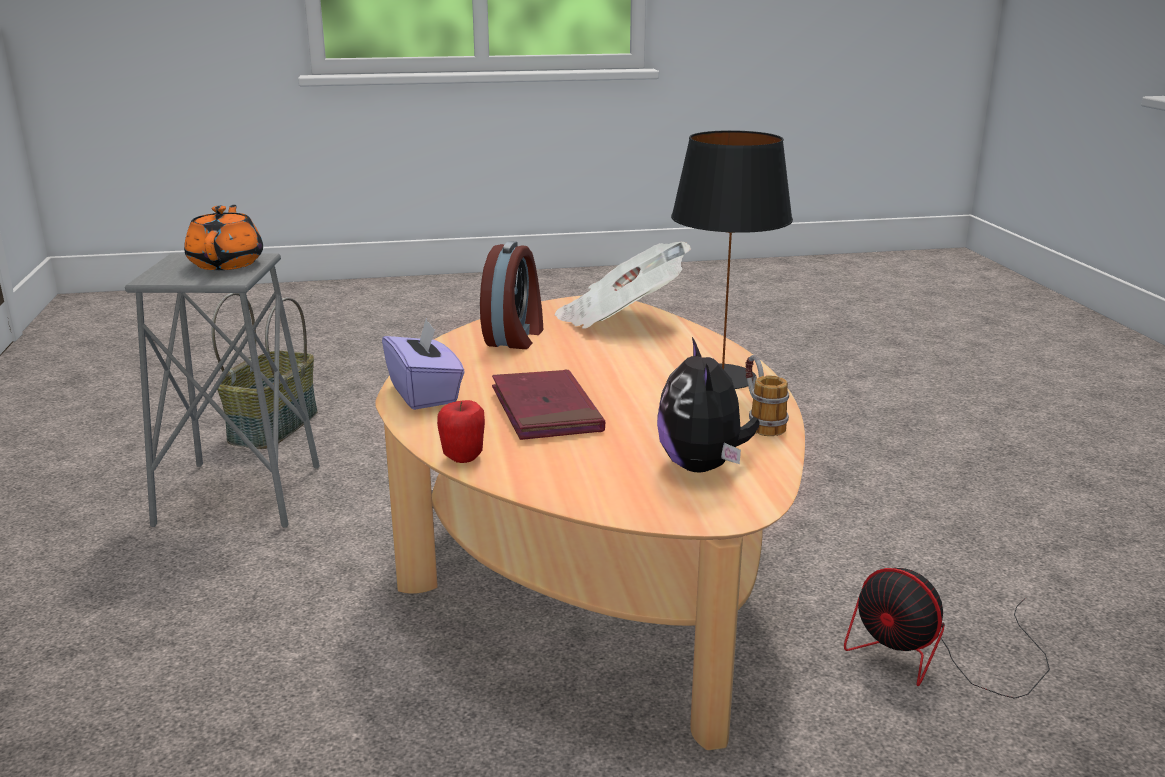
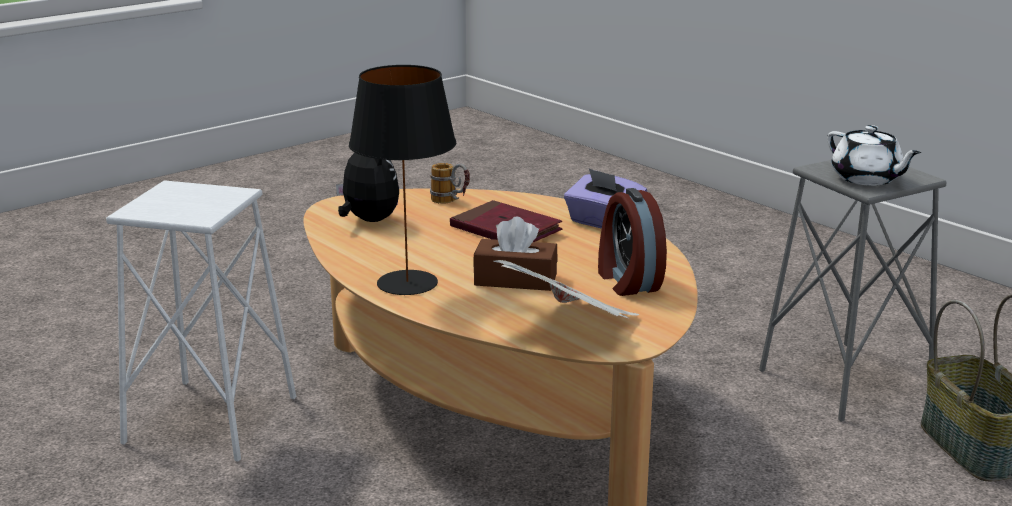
camera: 150 degrees right, 0 degrees up
(227, 263) = (867, 179): orange teapot -> white teapot
(463, 457) = (512, 197): apple -> none
(613, 358) = (515, 280): none -> brown tissue box
(760, 421) = (351, 254): mug -> mug (451, 202)
(937, 658) = (211, 420): fan -> white stool

